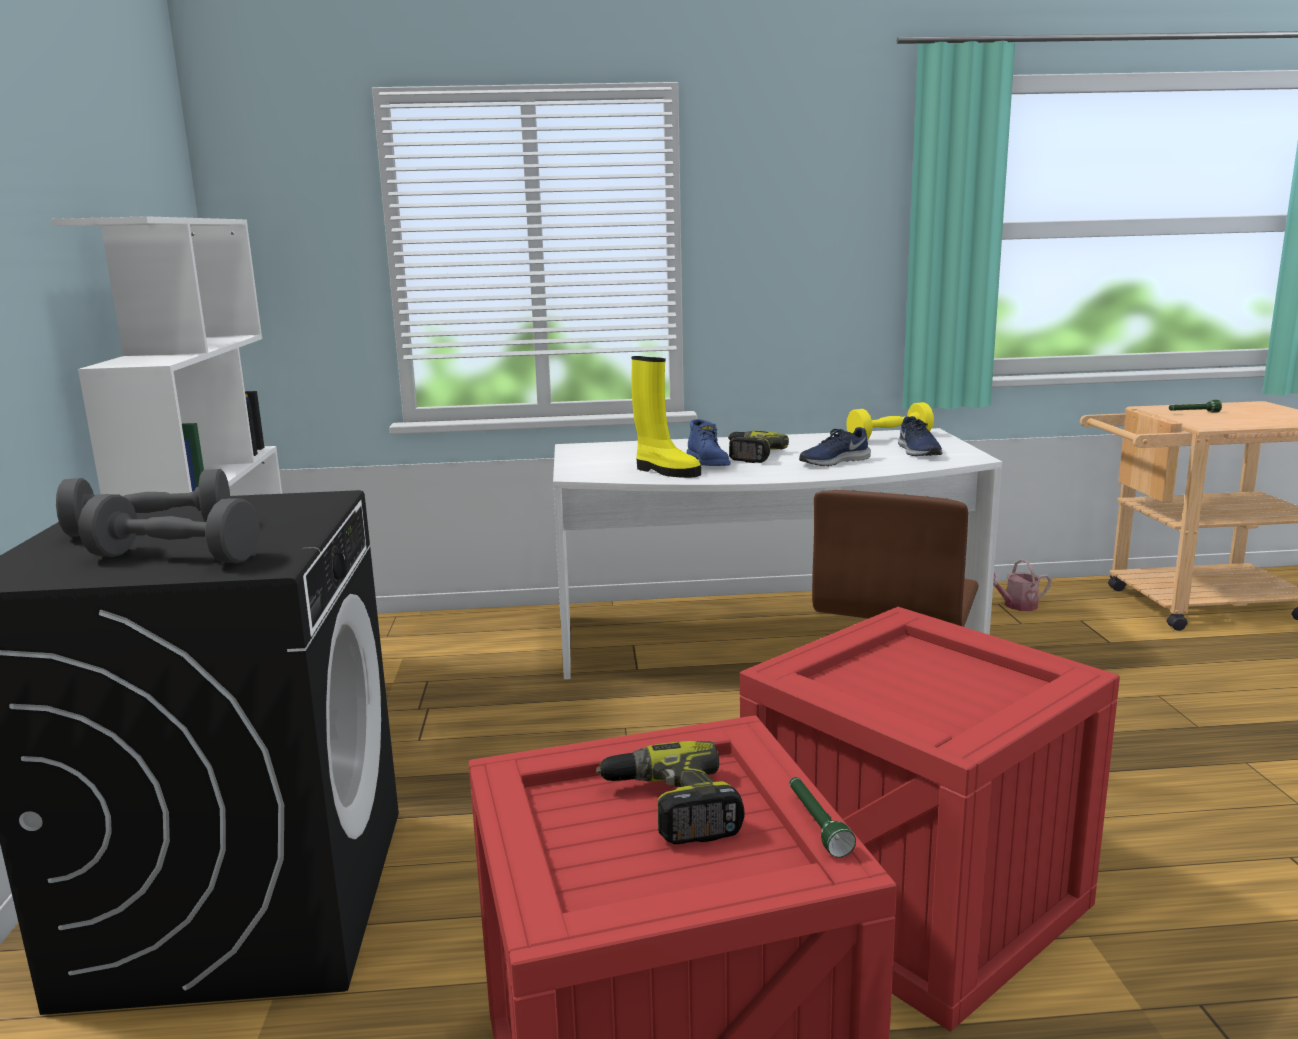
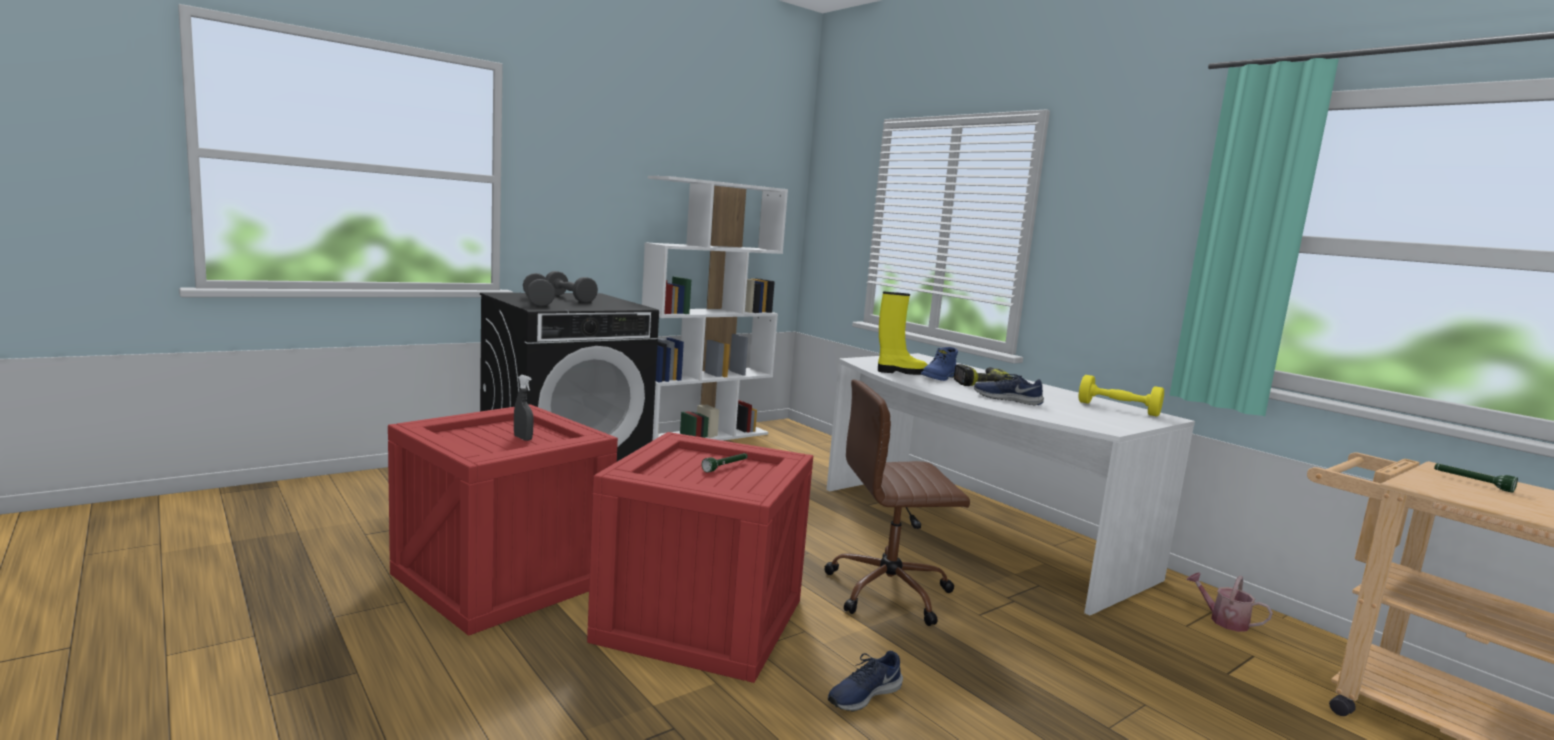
camera: 55 degrees right, 5 degrees down
(665, 471) = (900, 372): yellow boot -> yellow boot turned 105 degrees counterclockwise
(671, 808) = (523, 438): power drill -> grey spray bottle
(816, 824) = (512, 452): green flashlight -> green flashlight (726, 467)
(917, 451) = (1091, 416): blue shoe -> blue shoe (863, 694)

